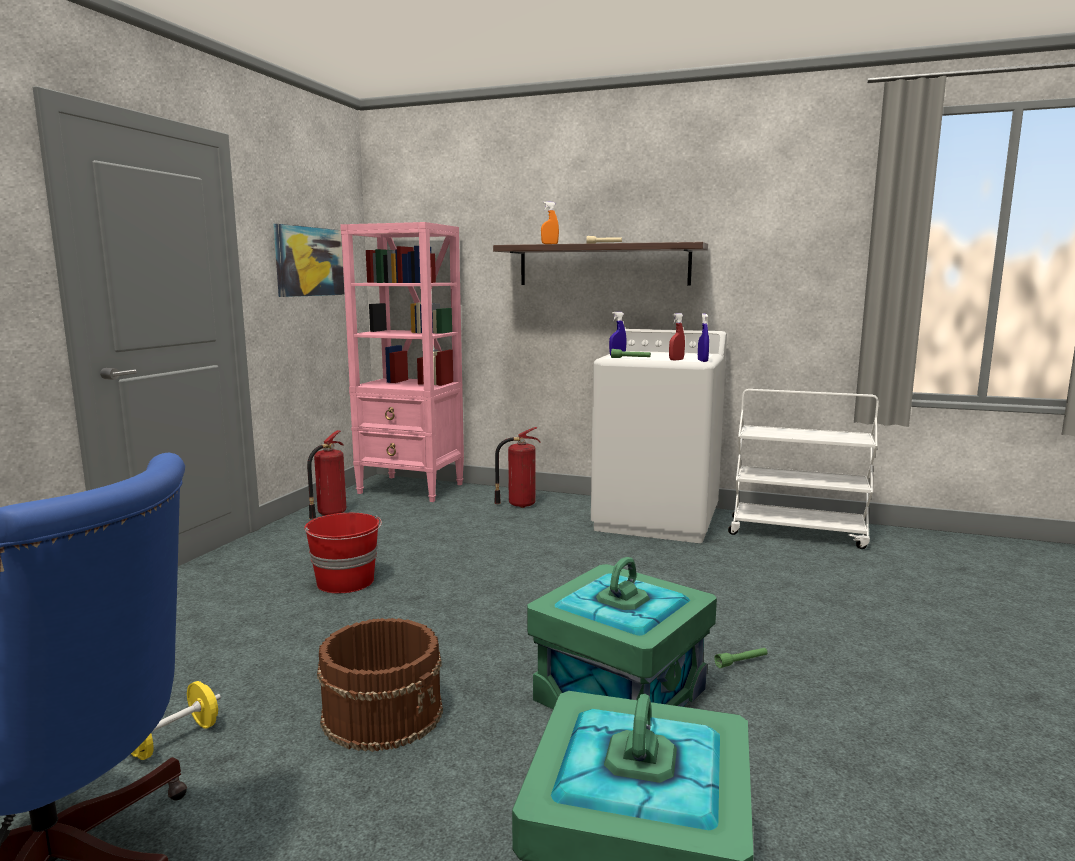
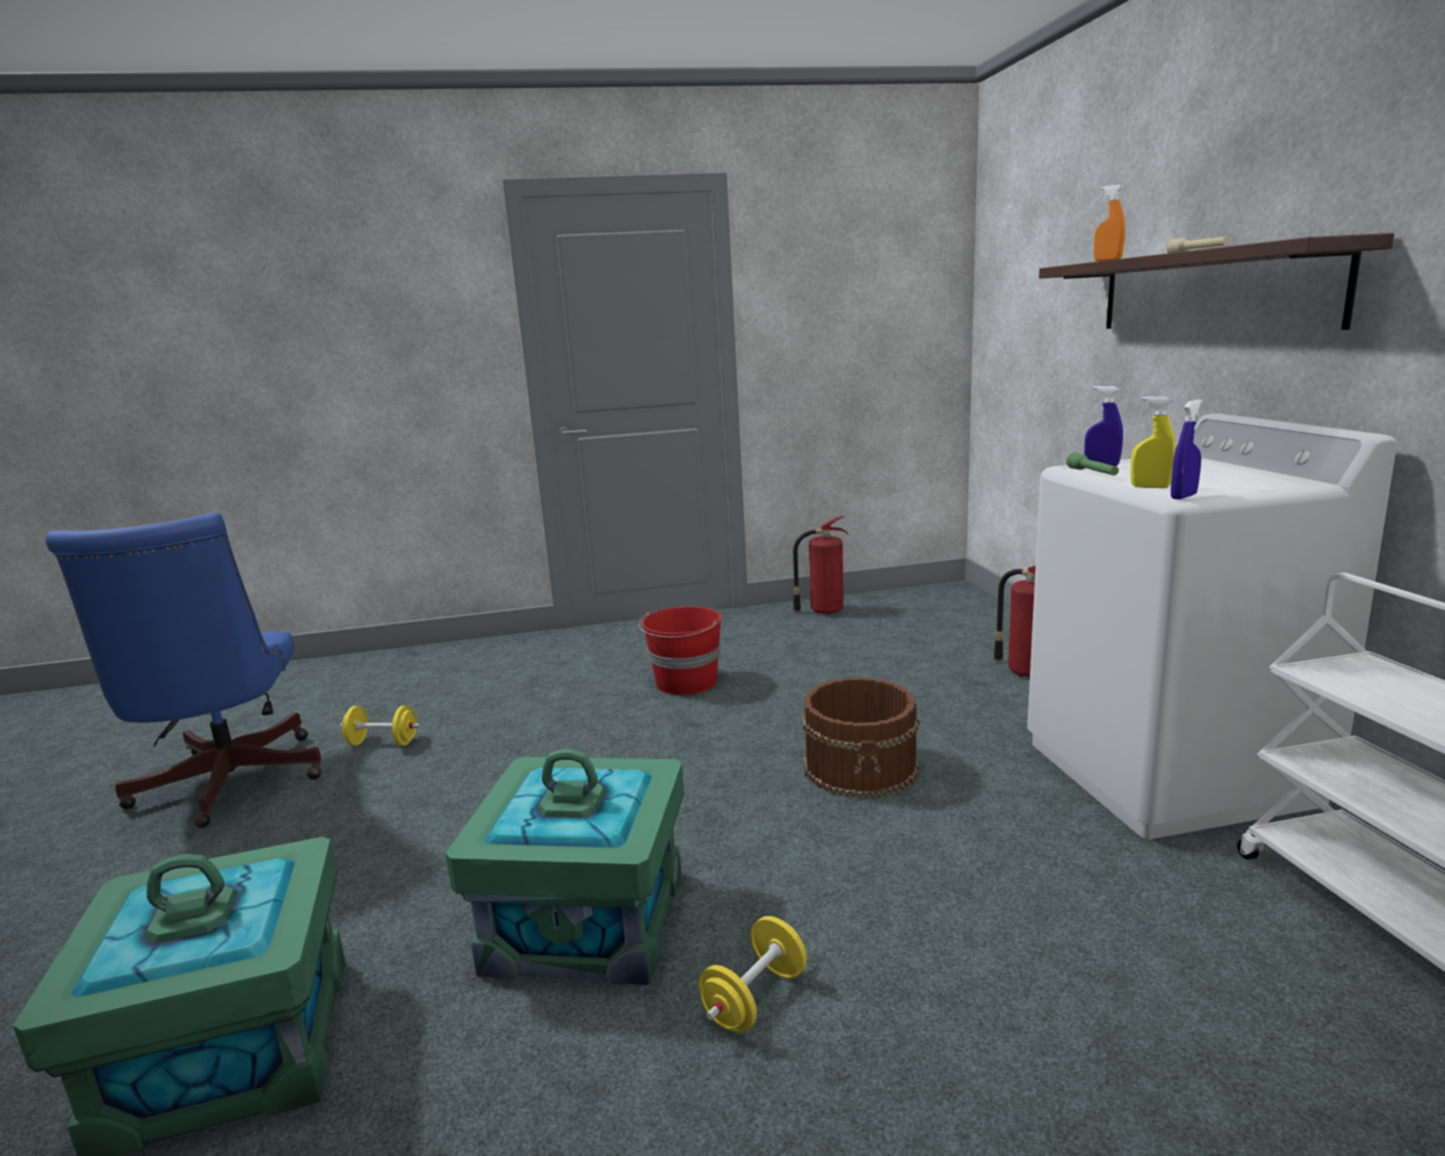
camera: 60 degrees right, 5 degrees up
(309, 261) = (852, 306): picture -> none
(383, 713) = (464, 802): brown bucket -> brown bucket (861, 767)
(411, 489) = (956, 609): pink bookcase -> none
(676, 360) = (1150, 487): red spray bottle -> yellow spray bottle
(741, 662) = (755, 999): green flashlight -> yellow dumbbell

